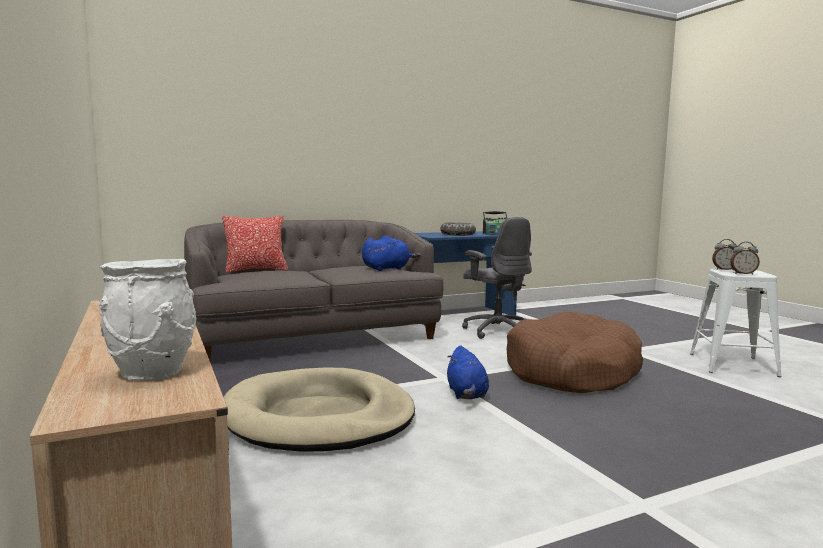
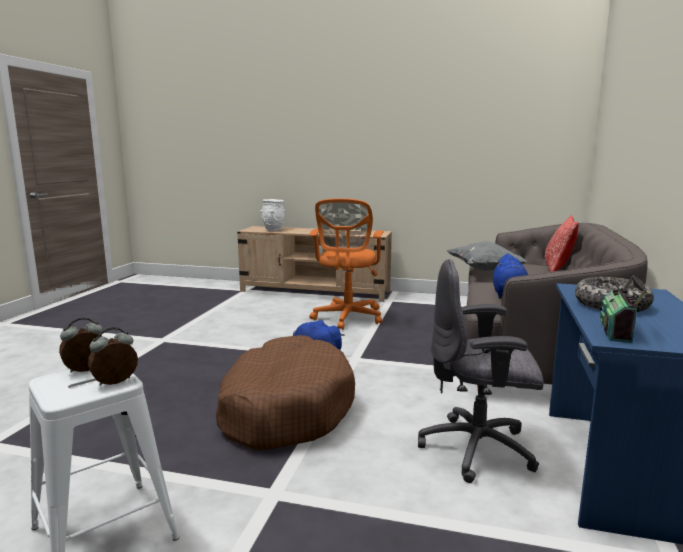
camera: 130 degrees right, 5 degrees up
(291, 279) = (485, 270): none -> grey pillow
(319, 417) = (347, 318): beige dog bed -> orange office chair

